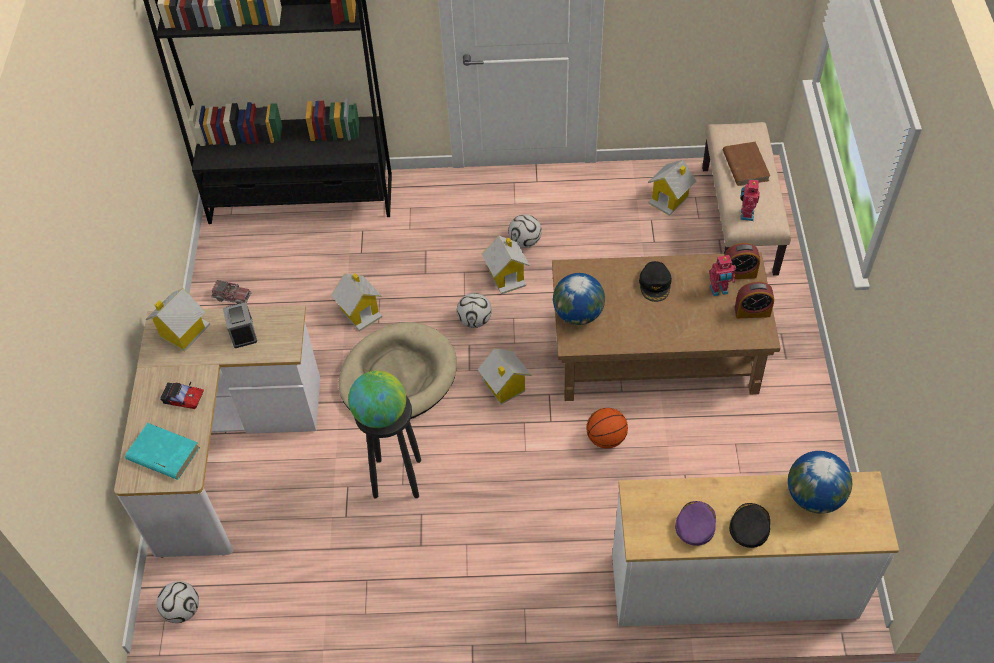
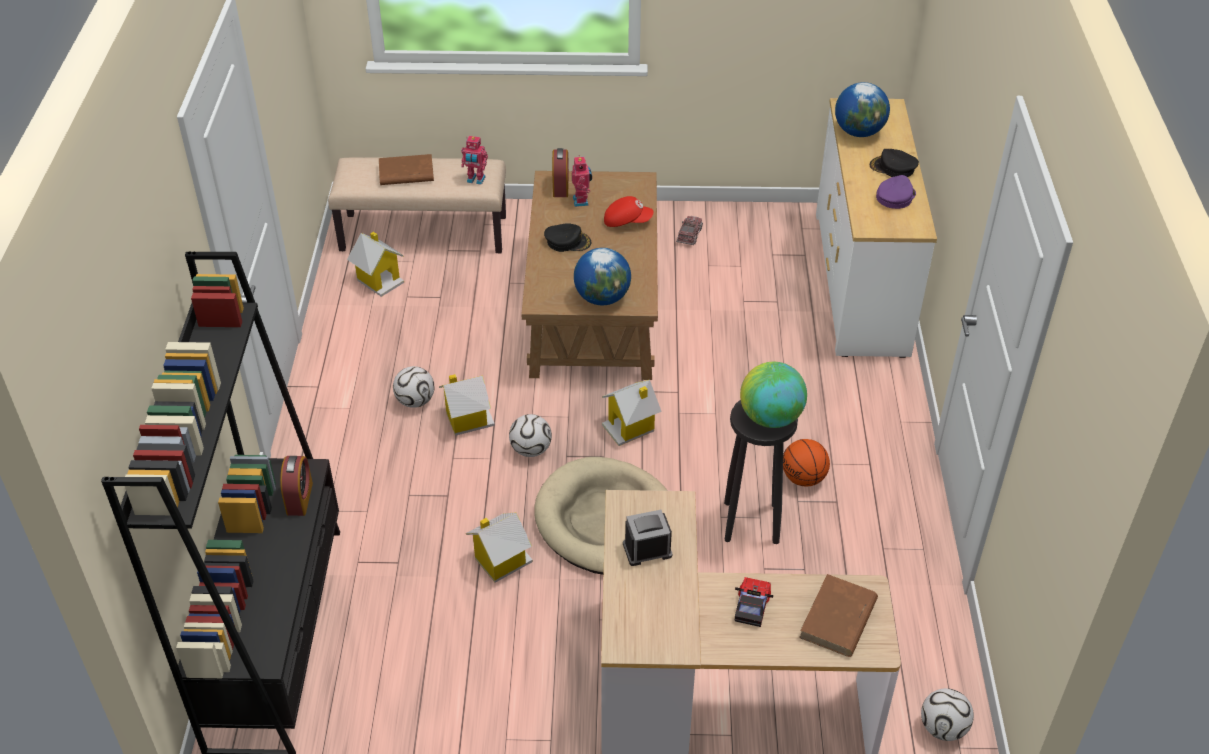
camera: 90 degrees left, 10 degrees down
(163, 453) = (838, 619): turquoise book -> brown book
(183, 332) = (643, 615): toy house -> none
(232, 296) = (449, 712): toy truck -> toy truck (689, 235)
(605, 438) = (701, 352): basketball -> basketball (804, 478)
(693, 327) = (627, 221): none -> red cap
(695, 524) = (895, 196): purple cap -> purple cap turned 105 degrees clockwise
(752, 311) = (611, 183): alarm clock -> alarm clock (299, 498)

